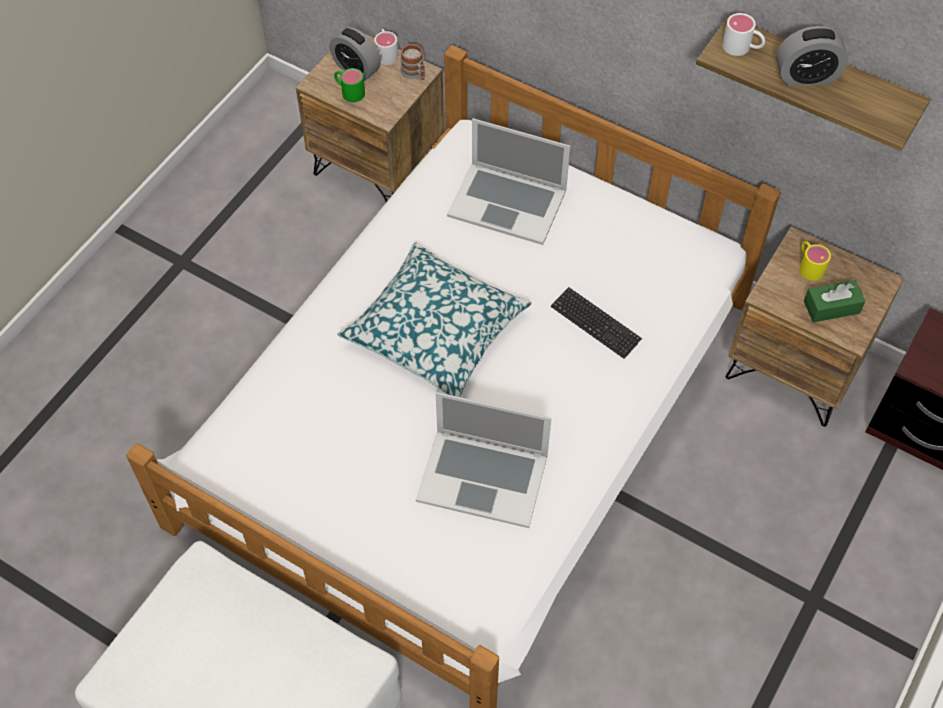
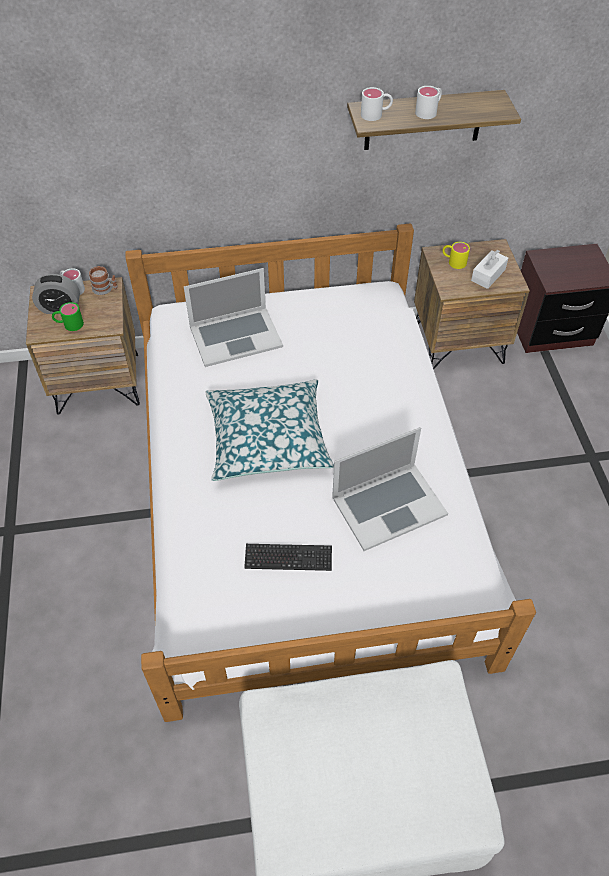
camera: 40 degrees left, 5 degrees down
(595, 324) = (361, 371): keyboard -> keyboard (288, 558)
(806, 77) = (429, 111): alarm clock -> white mug
(831, 307) = (488, 275): green tissue box -> white tissue box

